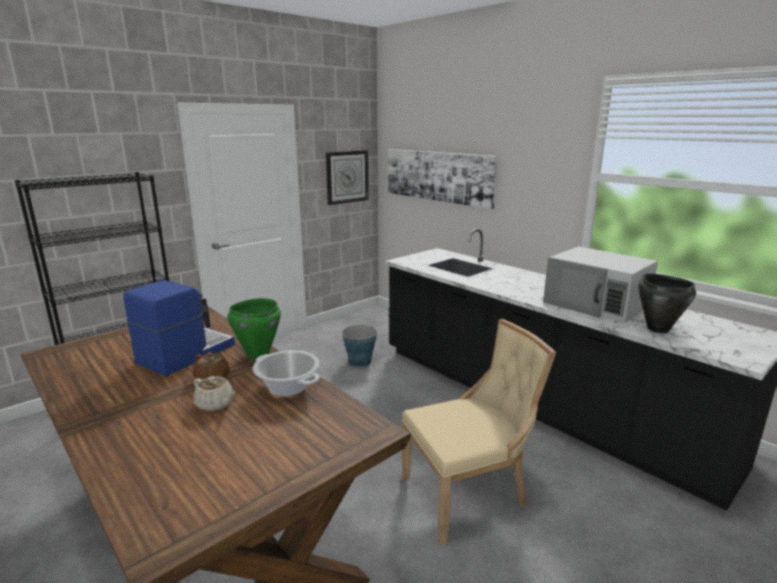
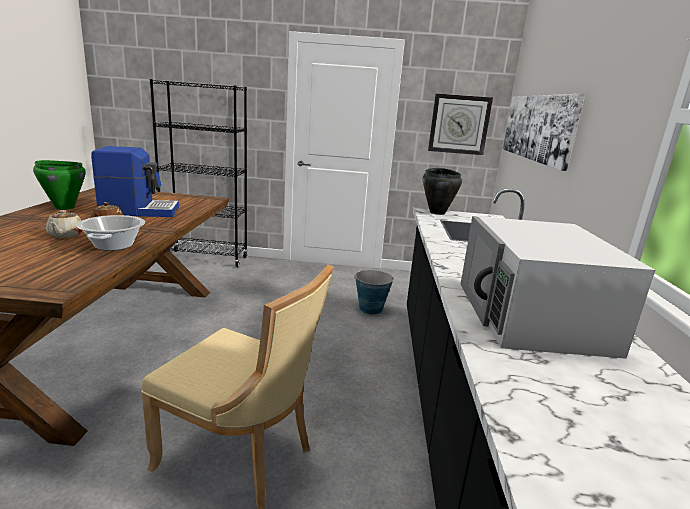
camera: 45 degrees right, 0 degrees up
(257, 355) = (161, 226): green cooking pot -> green cooking pot (64, 207)
(657, 329) = (535, 381): black cooking pot -> black cooking pot (437, 212)

